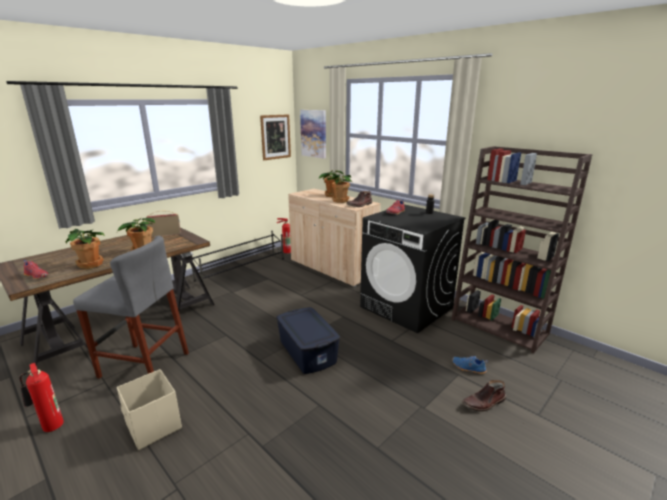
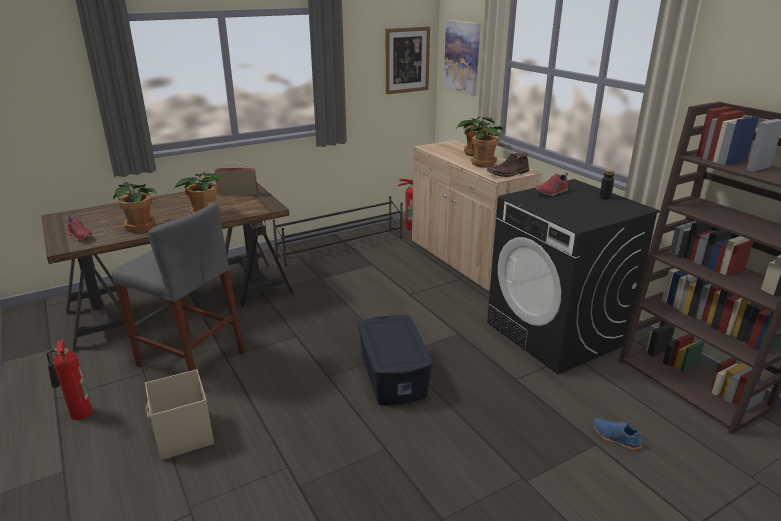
camera: 15 degrees right, 5 degrees up
(484, 403) = (618, 492): brown boot -> none

